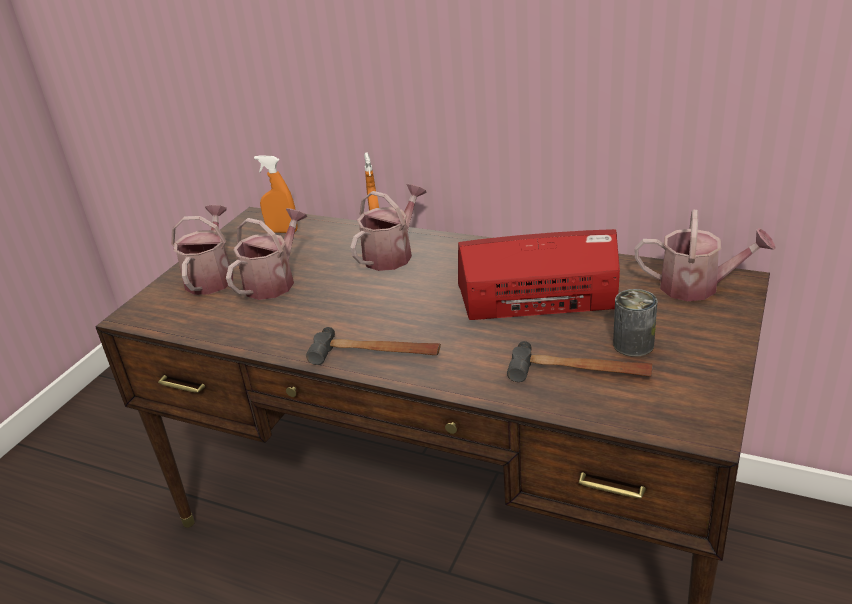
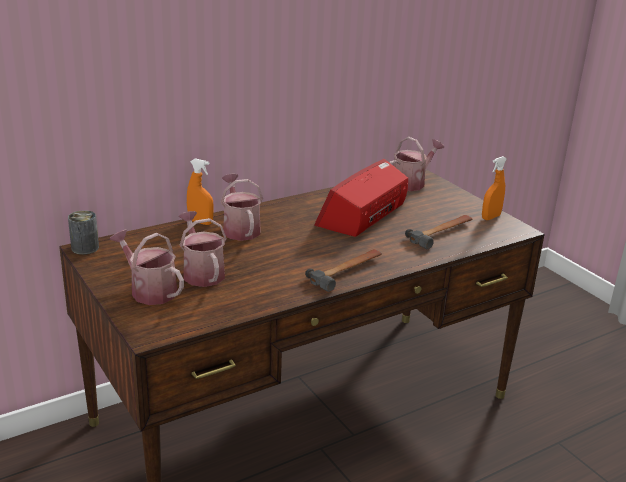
camera: 60 degrees left, 5 degrees down
(282, 231) = (131, 247): orange spray bottle -> orange spray bottle (491, 217)
(633, 344) = (436, 214): can -> can (85, 248)

